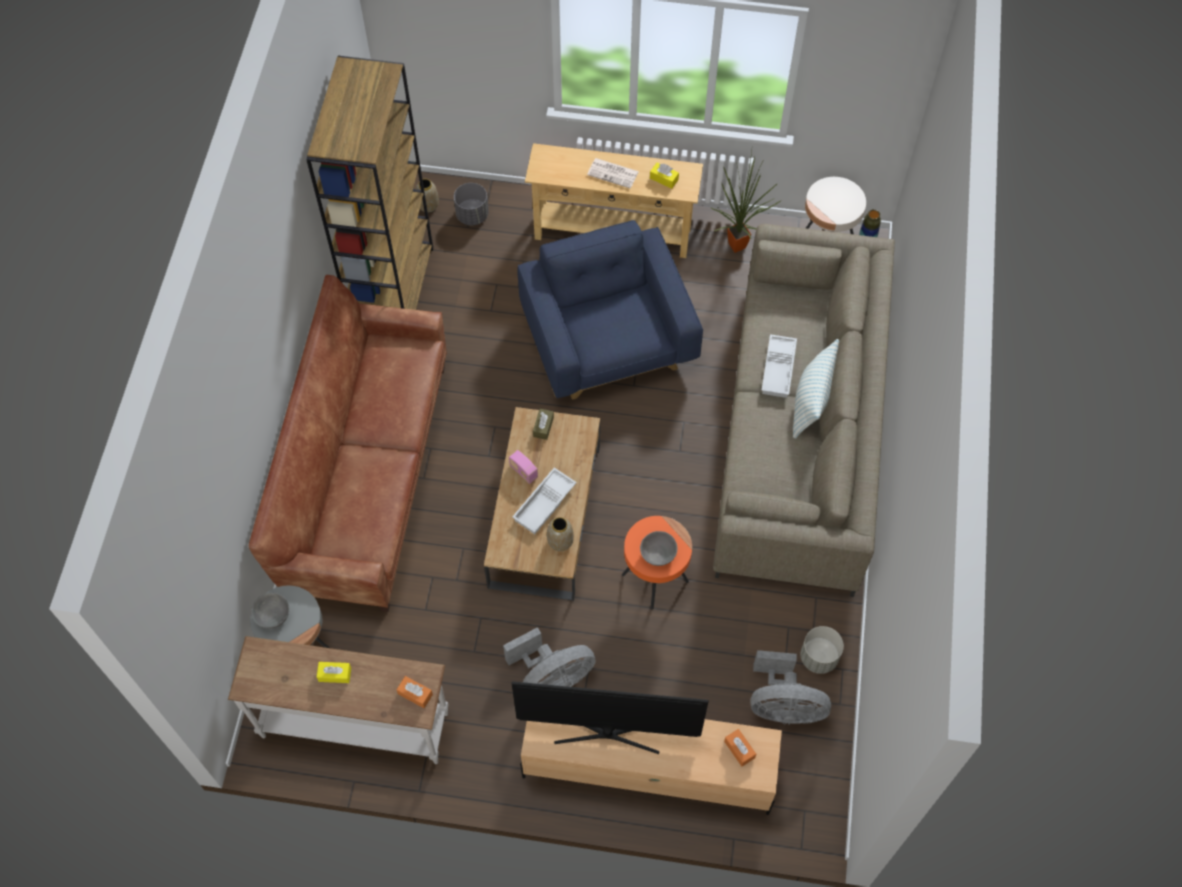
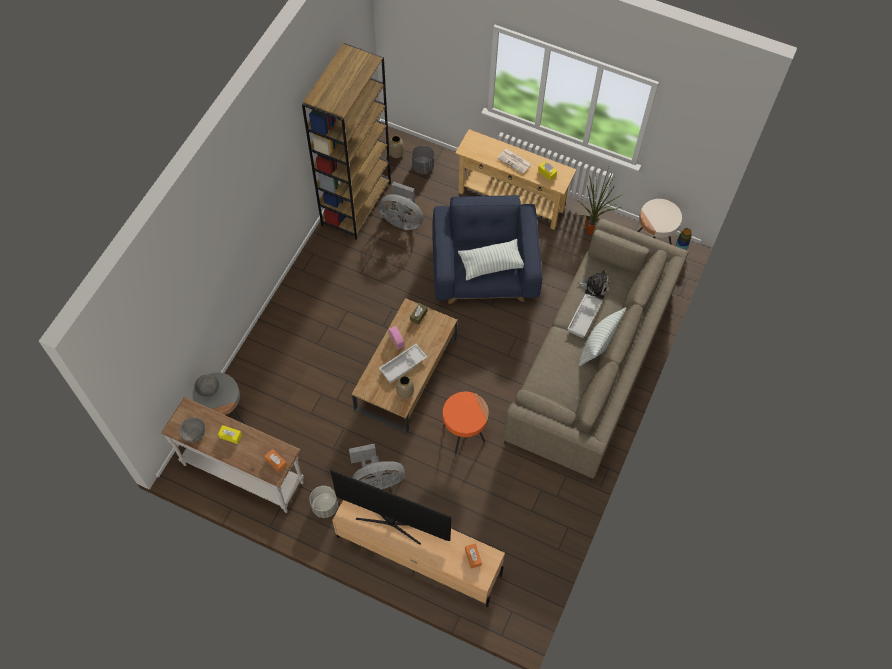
camera: 15 degrees right, 0 degrees up
(368, 478) = (301, 320): brown sofa -> none
(623, 327) = (491, 264): none -> pillow
(658, 554) = (463, 417): grey bowl -> grey bowl (194, 433)
(778, 322) = (594, 287): none -> plush toy
(783, 706) = (520, 540): grey fan -> grey fan (402, 220)
(818, 657) = (554, 515): grey planter -> grey planter (324, 507)

